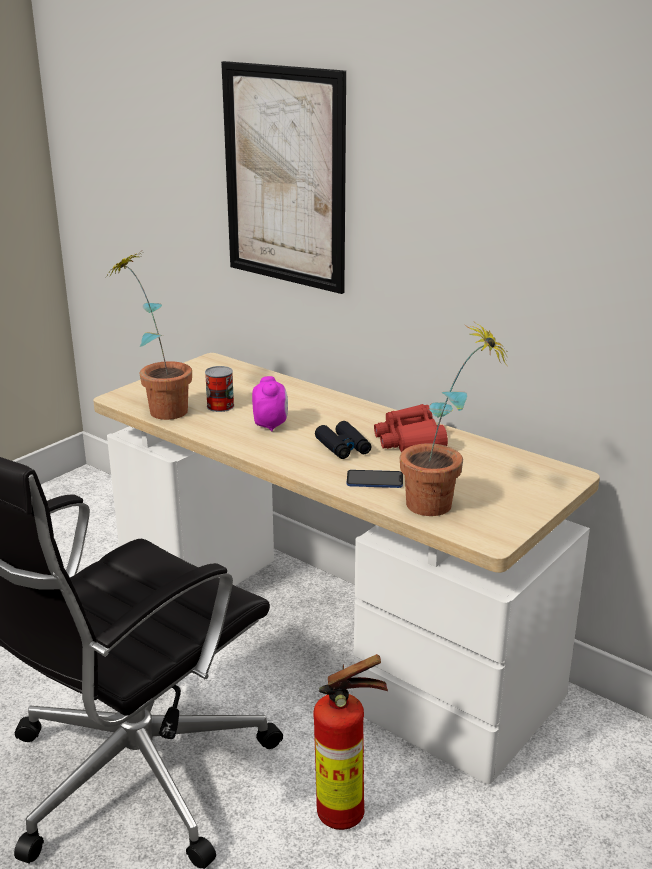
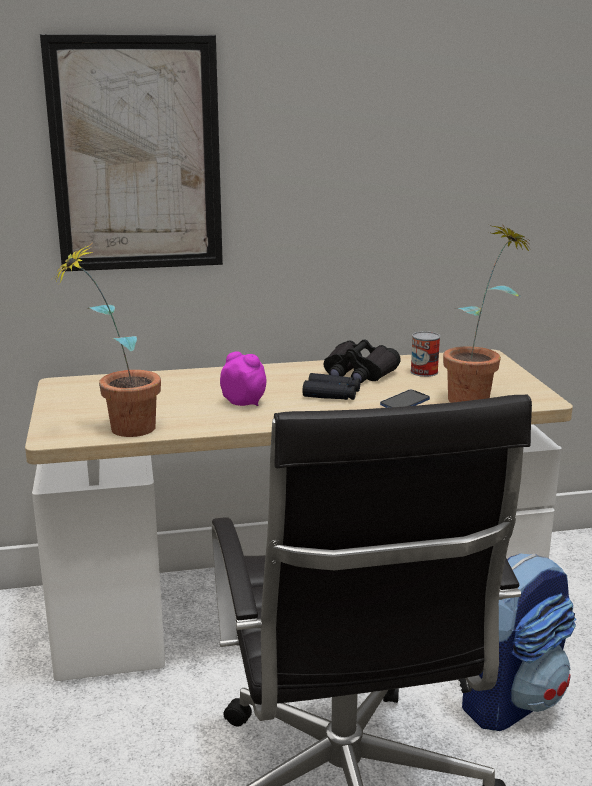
camera: 50 degrees left, 5 degrees down
(220, 406) = (166, 407): can -> can (424, 372)
(348, 814) = (510, 698): fire extinguisher -> backpack
(409, 440) = (358, 373): red binoculars -> black binoculars

